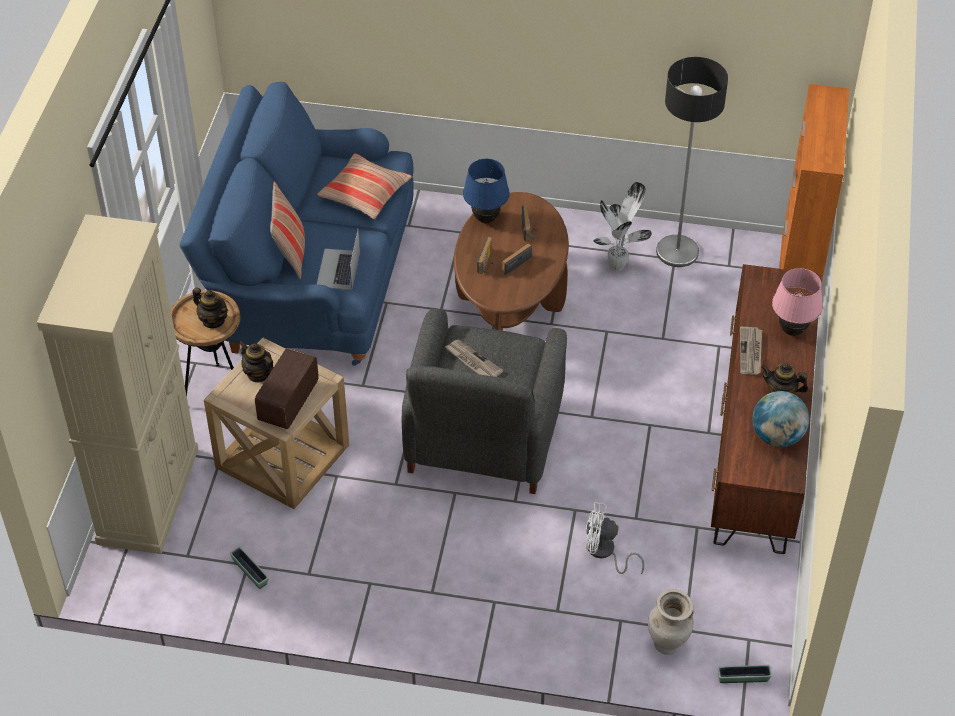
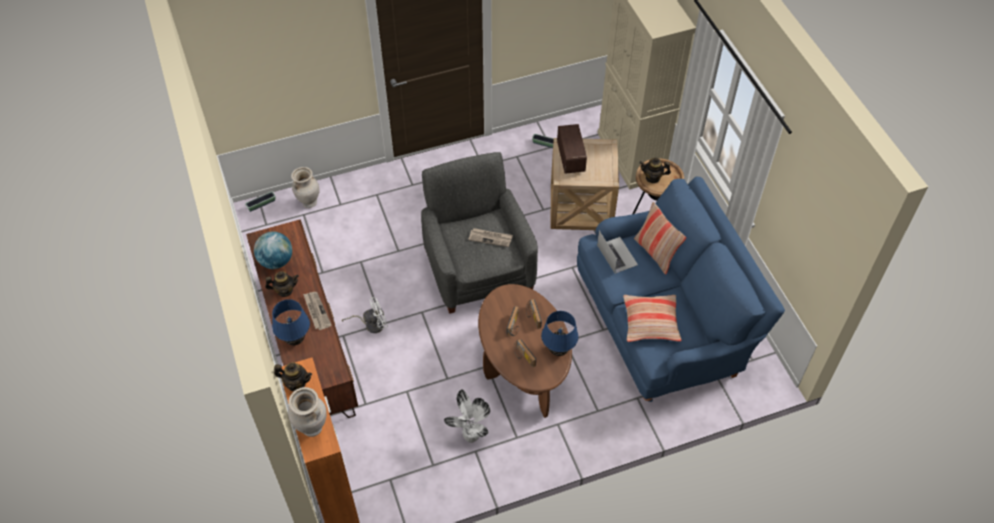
camera: 150 degrees right, 5 degrees up
(258, 374) = (601, 165): teapot -> teapot (296, 383)
(604, 553) = (368, 234): white fan -> white fan (371, 324)
(677, 251) = (434, 473): floor lamp -> none
(792, 330) = (295, 340): pink table lamp -> blue table lamp
(830, 110) = (312, 429): none -> beige vase

